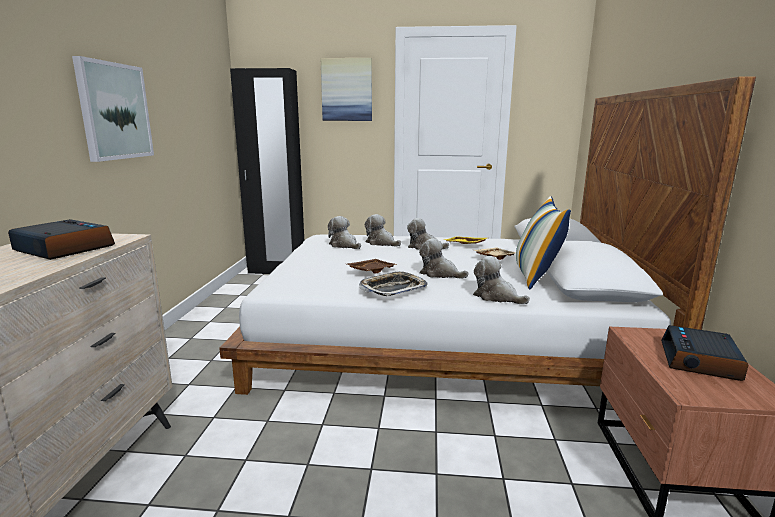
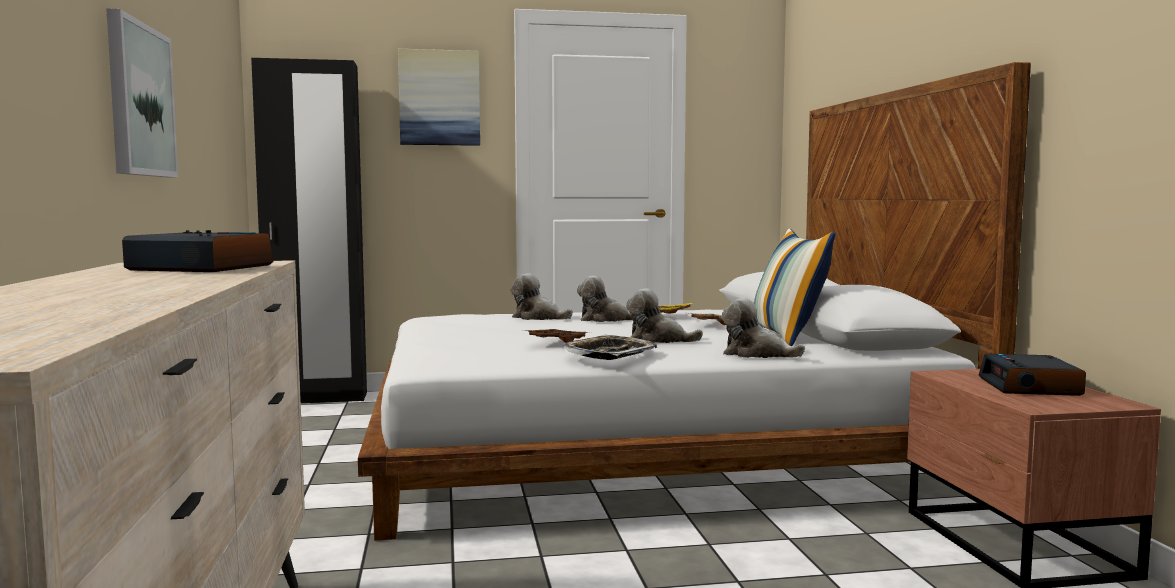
camera: 15 degrees left, 10 degrees down
(344, 245) = (481, 323): plush toy -> none

